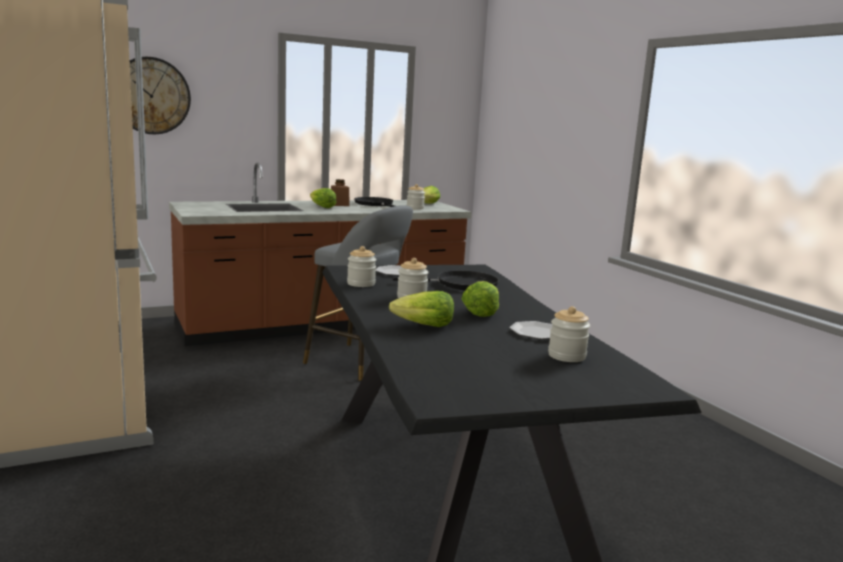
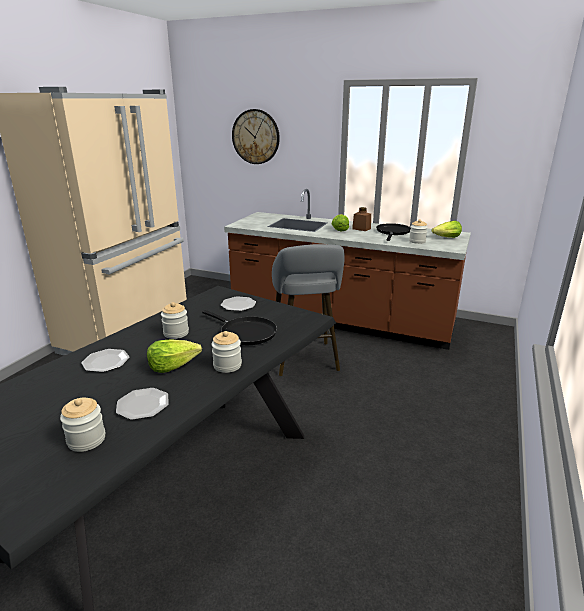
camera: 50 degrees right, 10 degrees up
(361, 284) = (186, 309): jar -> jar (227, 365)
(424, 326) = (106, 362): lettuce -> plate

